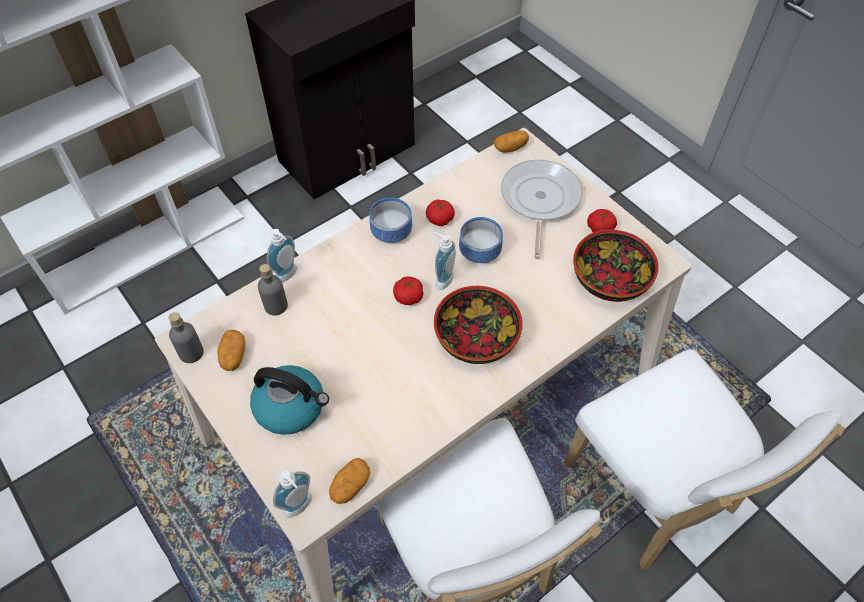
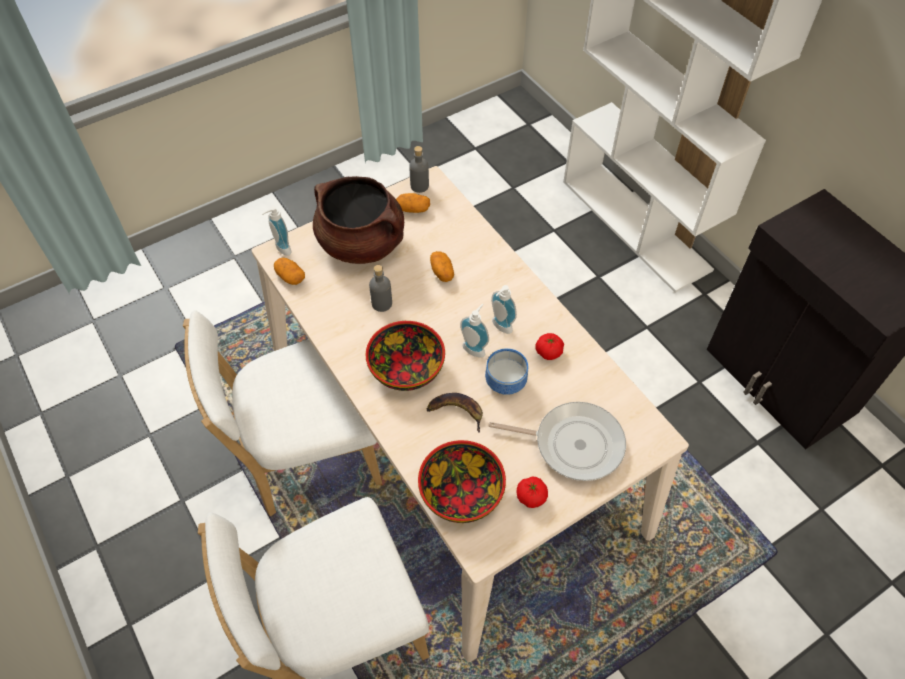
camera: 95 degrees right, 0 degrees up
(276, 306) = (457, 233): grey bottle -> grey bottle (382, 303)
(288, 276) = (488, 240): soap dispenser -> soap dispenser (500, 327)
(291, 407) = (362, 243): kettle -> brown cooking pot
(390, 233) = (532, 312): bowl -> none
(408, 297) = (457, 321): tomato -> none
(510, 148) = (653, 426): potato -> potato (442, 272)
(522, 289) = (457, 411): none -> banana

